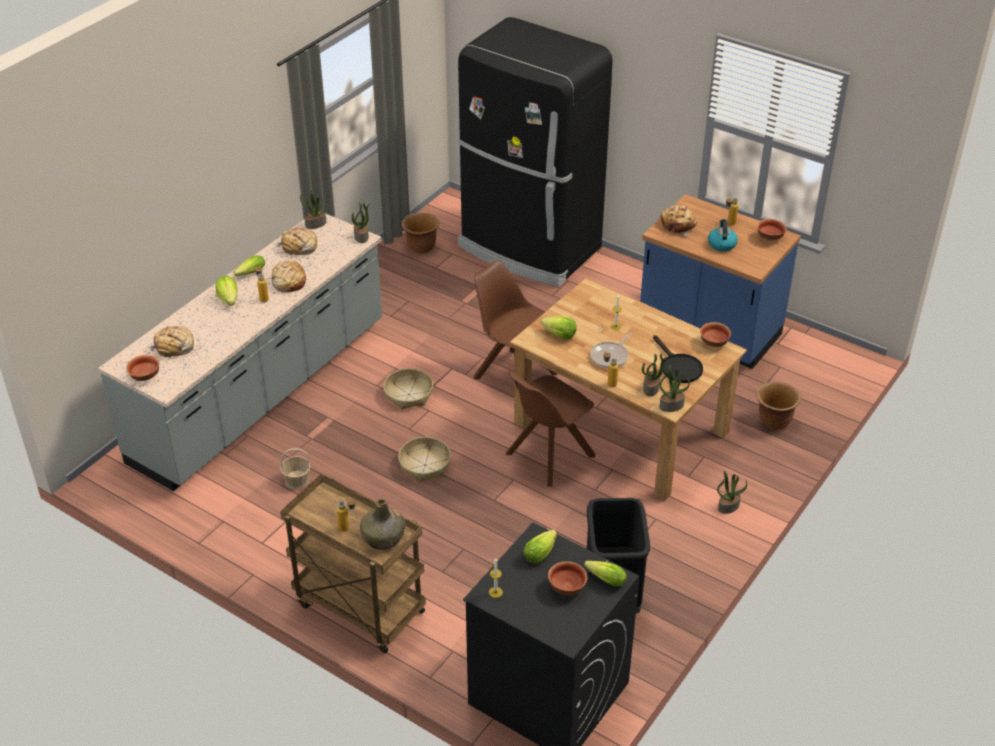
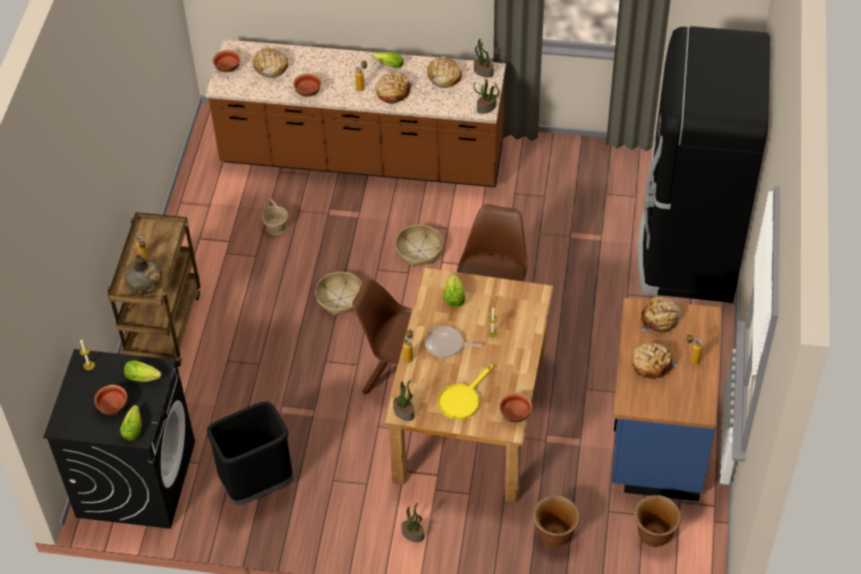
camera: 65 degrees right, 10 degrees up
(229, 299) = (347, 68): lettuce -> none
(262, 393) = (362, 158): grey counter -> brown counter
(421, 247) = (628, 171): brown planter -> brown planter (654, 535)
(651, 388) = (419, 389): potted plant -> none
(678, 367) = (462, 399): black frying pan -> yellow frying pan
(721, 244) = (651, 364): kettle -> bread
(770, 237) = (692, 400): bowl -> bowl (308, 92)

